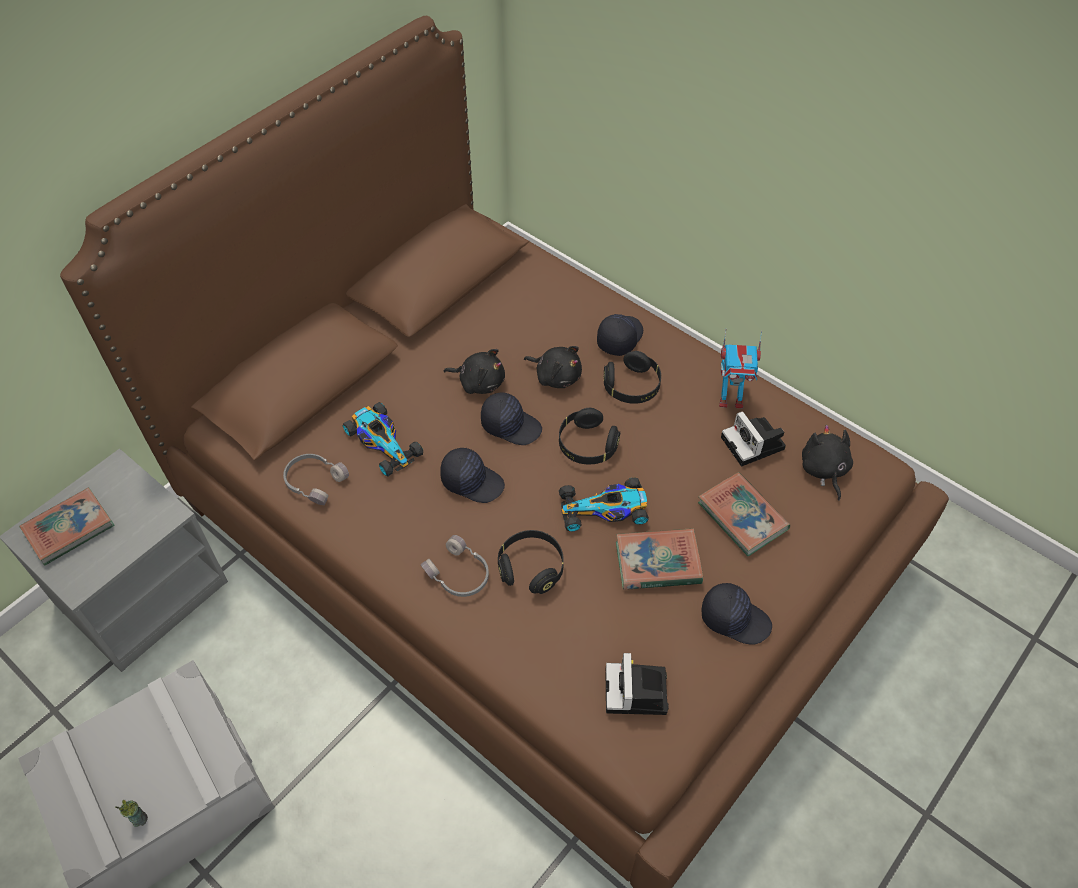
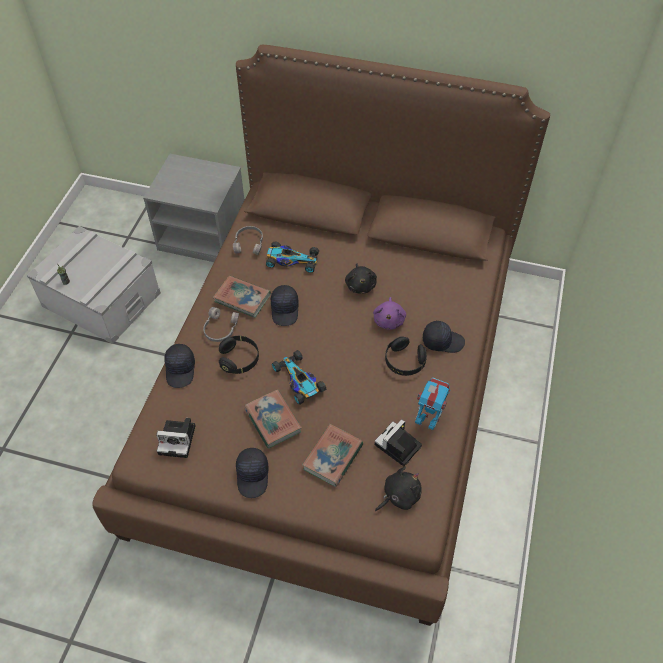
camera: 65 degrees right, 0 degrees up
(69, 528) = (185, 173): book -> book (242, 298)
(382, 441) = (291, 260): toy car -> toy car turned 105 degrees counterclockwise
(511, 425) = (336, 312): black cap -> black cap (181, 370)
(556, 376) = (389, 320): black plush toy -> purple plush toy
(587, 445) = (342, 355): black headphones -> none
(636, 694) = (179, 439): camera -> camera turned 150 degrees counterclockwise
(731, 400) = (428, 421): toy robot -> toy robot turned 135 degrees clockwise

